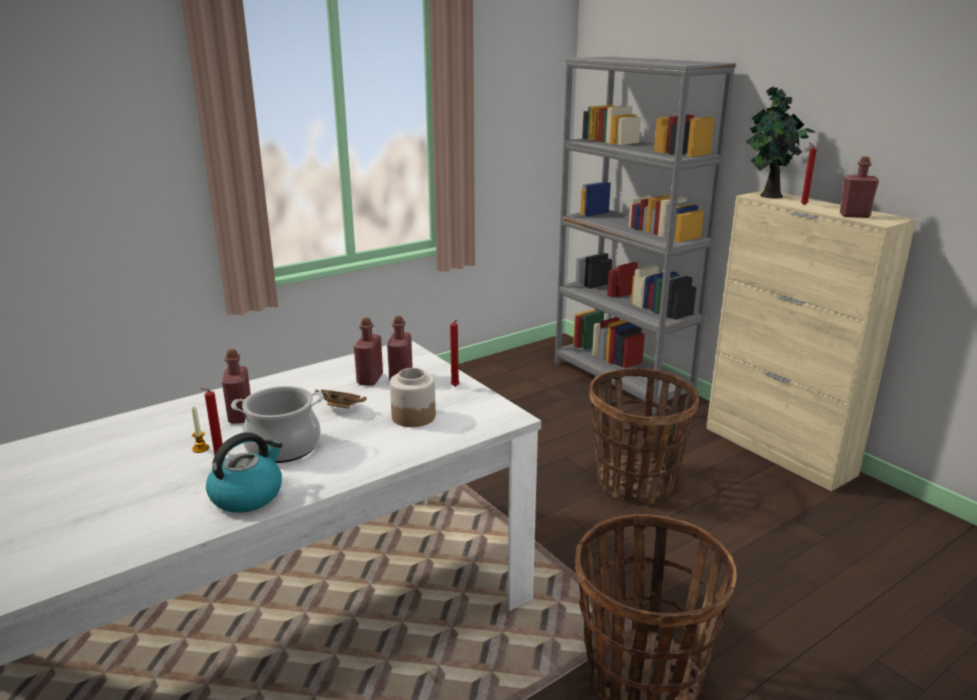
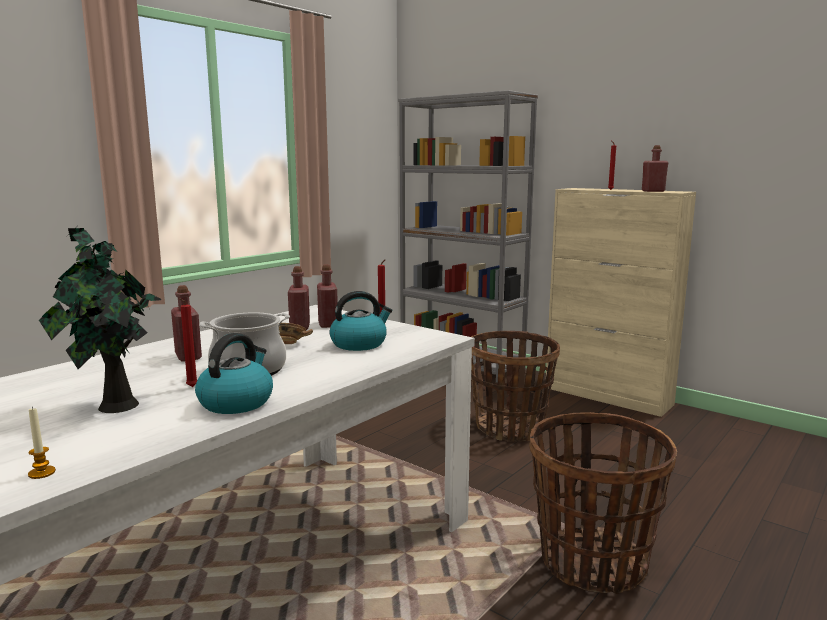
camera: 15 degrees left, 10 degrees down
(200, 448) = (161, 378): candle -> candle (42, 473)
(413, 416) = (359, 344): jar -> kettle
(769, 196) = (579, 188): potted plant -> potted plant (114, 406)

